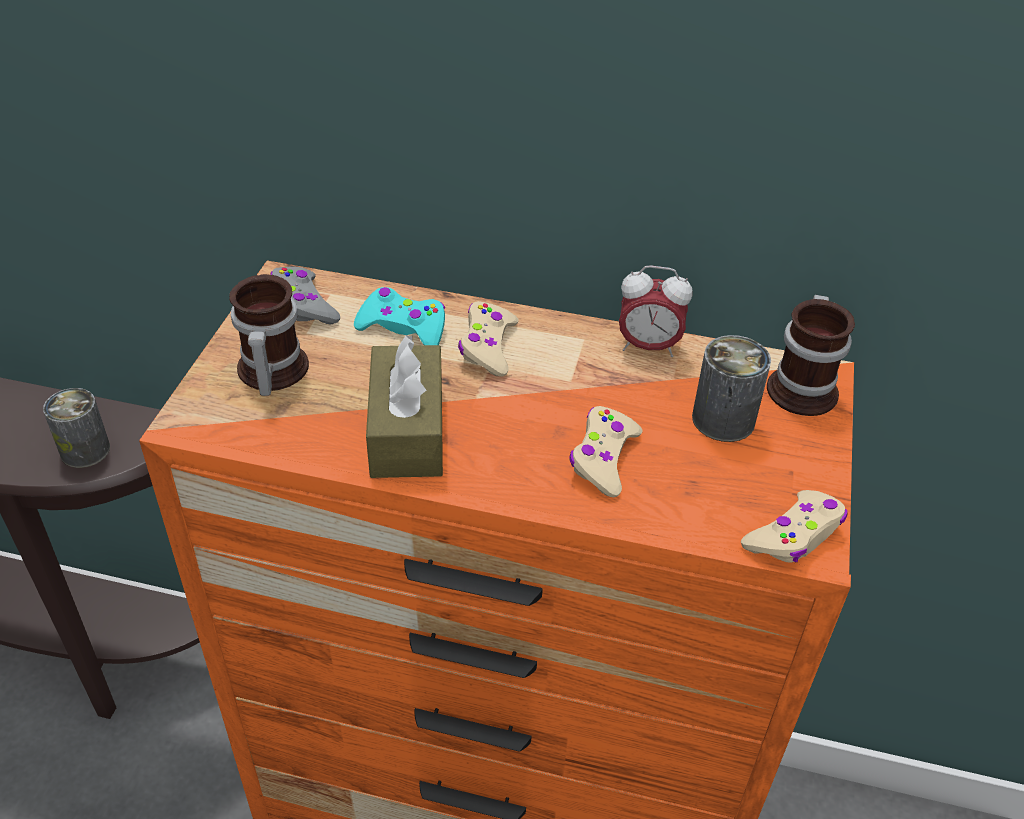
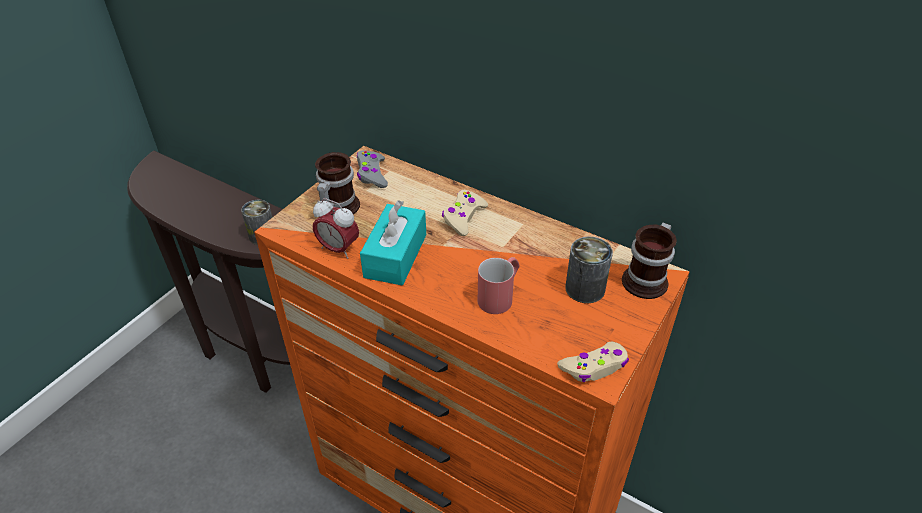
camera: 20 degrees right, 0 degrees up
(403, 327) = (420, 197): turquoise game controller -> none
(407, 430) = (395, 256): brown tissue box -> turquoise tissue box
(603, 458) = (500, 296): beige game controller -> red mug
(648, 347) = (560, 236): alarm clock -> alarm clock (338, 249)

